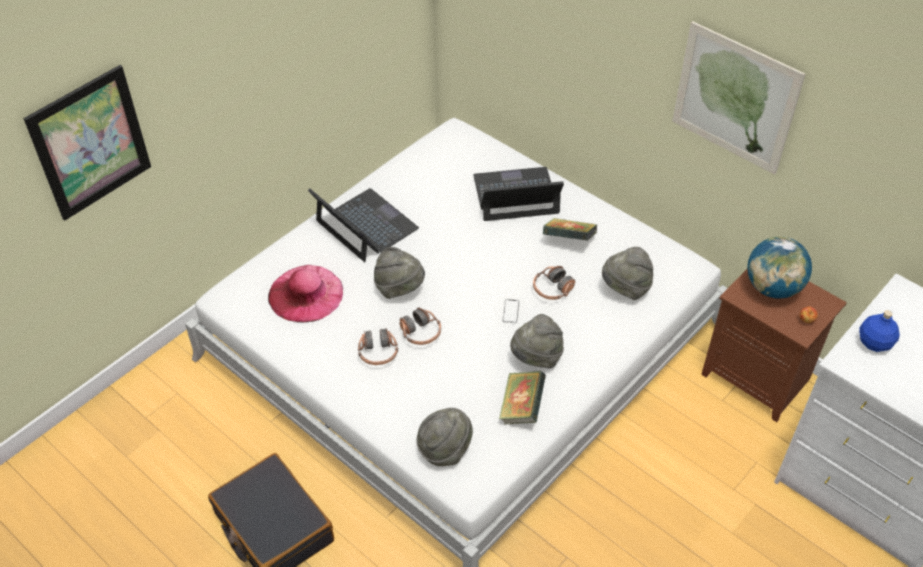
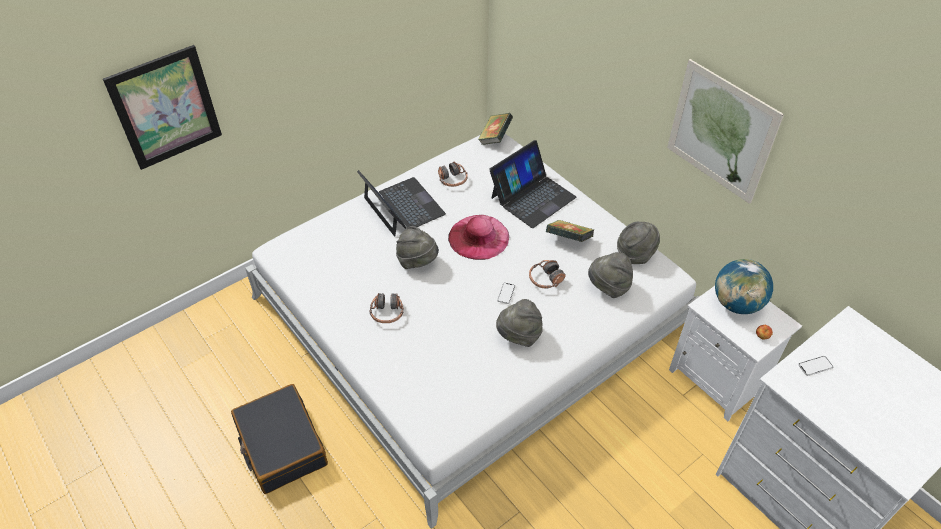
camera: 10 degrees right, 0 degrees up
(306, 293) = (341, 256): pink hat -> pink hat (478, 237)
(420, 333) = (426, 301): headphones -> headphones (452, 180)
(444, 449) = (423, 403): grey hat -> grey hat (635, 254)
(516, 195) = (532, 197): laptop -> laptop turned 135 degrees clockwise
(521, 408) = (496, 377): book -> book (495, 138)
(758, 377) = (719, 379): brown nightstand -> white nightstand
(874, 342) = (815, 366): blue bottle -> phone

